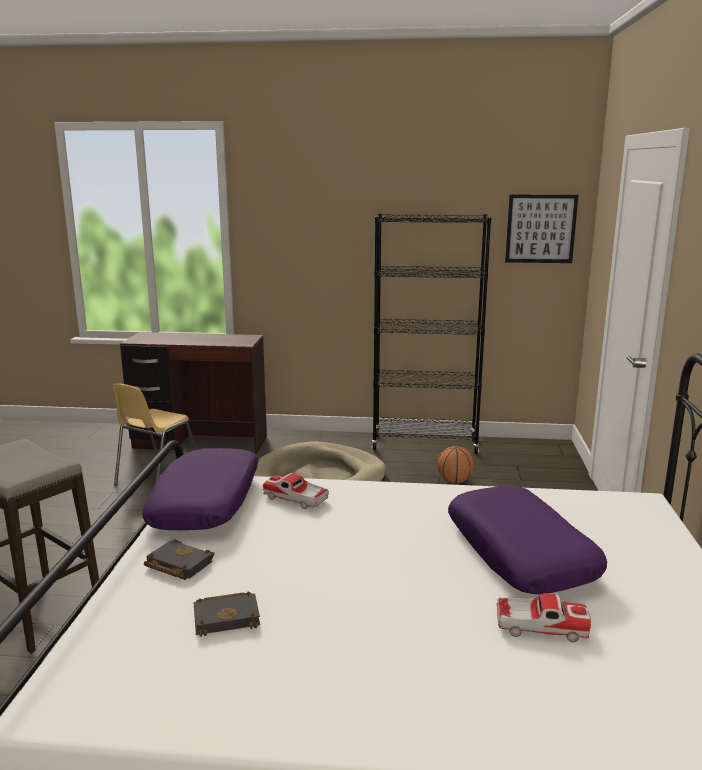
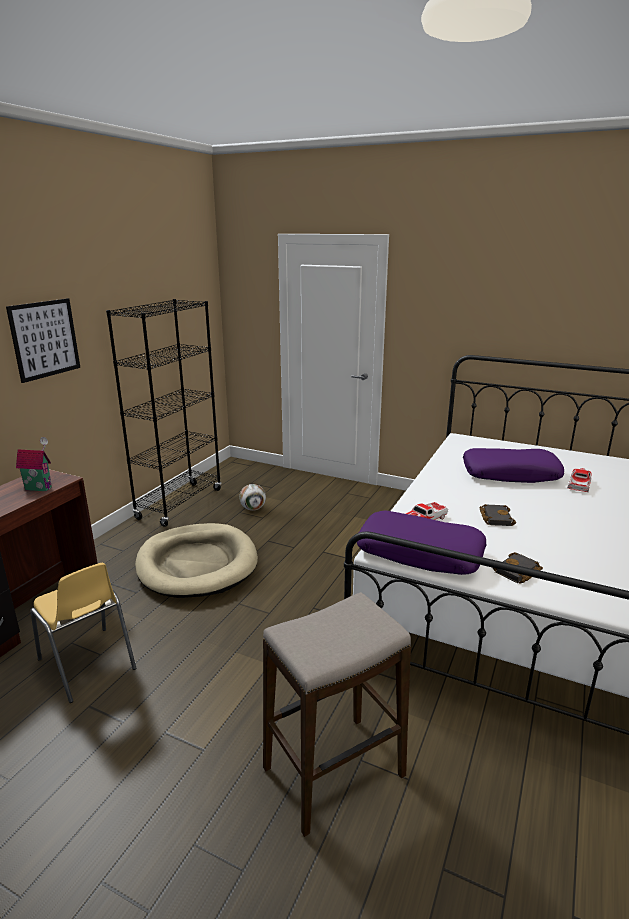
camera: 70 degrees left, 5 degrees up
(224, 341) = (39, 487): none -> toy house
(228, 617) = (581, 559): black book -> black book (495, 517)
(455, 481) = (253, 509): basketball -> football
(540, 229) = (198, 305): picture -> picture (45, 339)

